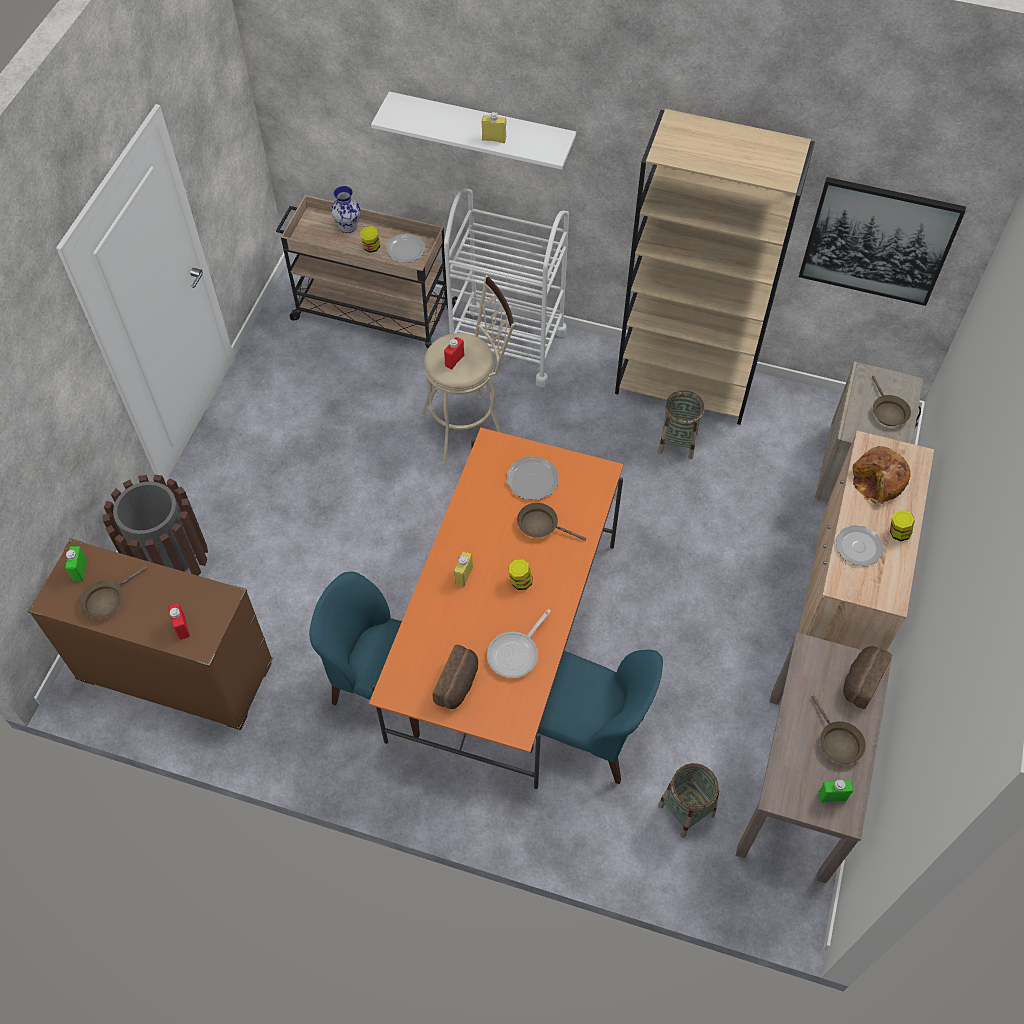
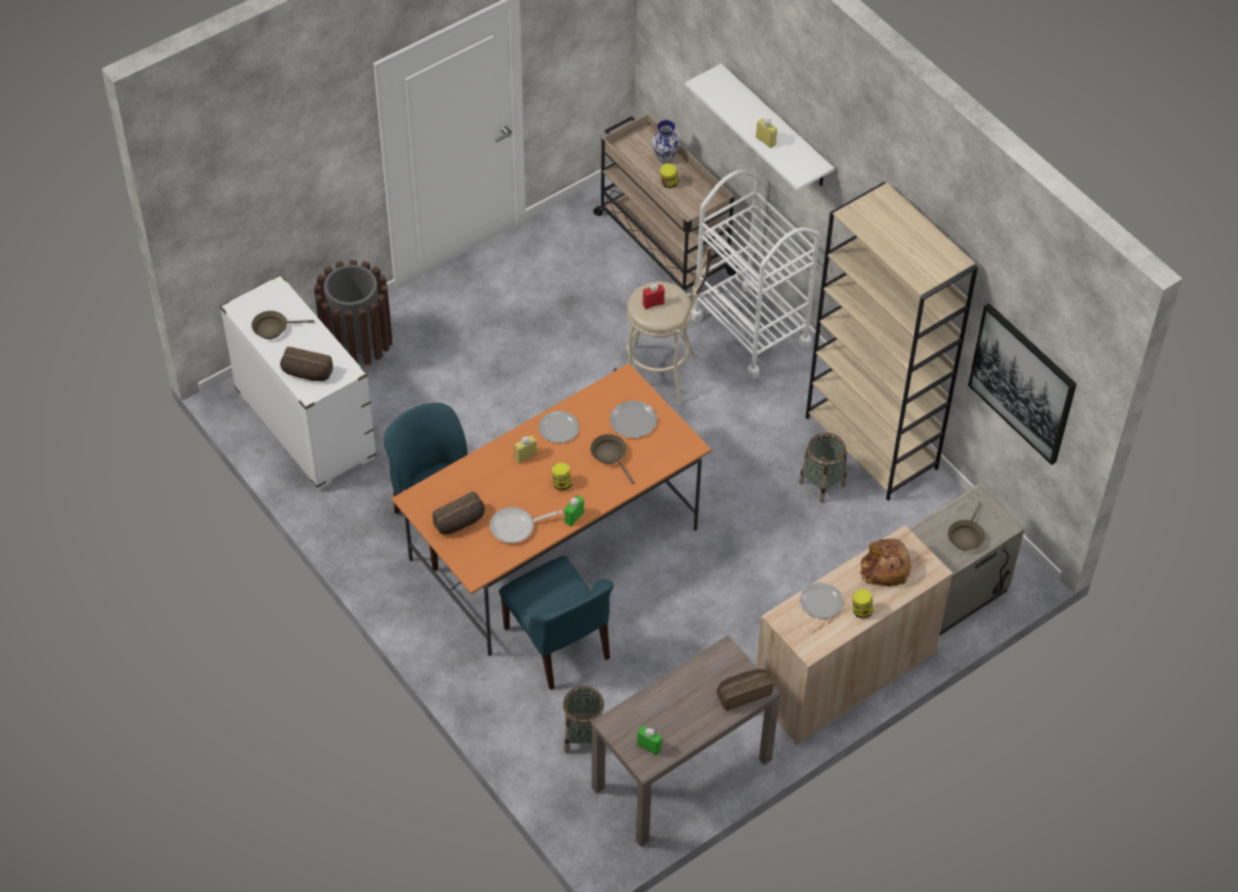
camera: 35 degrees right, 5 degrees down
(80, 570) = (271, 299): green bottle -> green bottle (574, 517)
(176, 672) = (305, 425): brown dresser -> white dresser
(182, 627) = (306, 374): red bottle -> bread
(405, 250) = (693, 199): plate -> plate (558, 428)
(837, 742) = (686, 718): brown frying pan -> none

